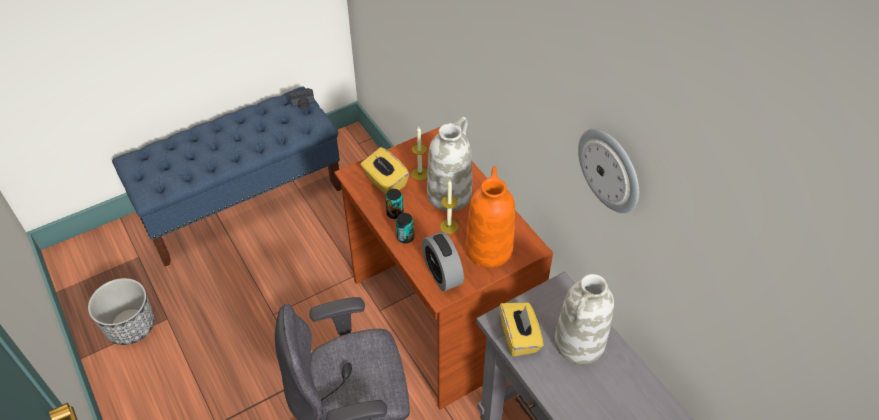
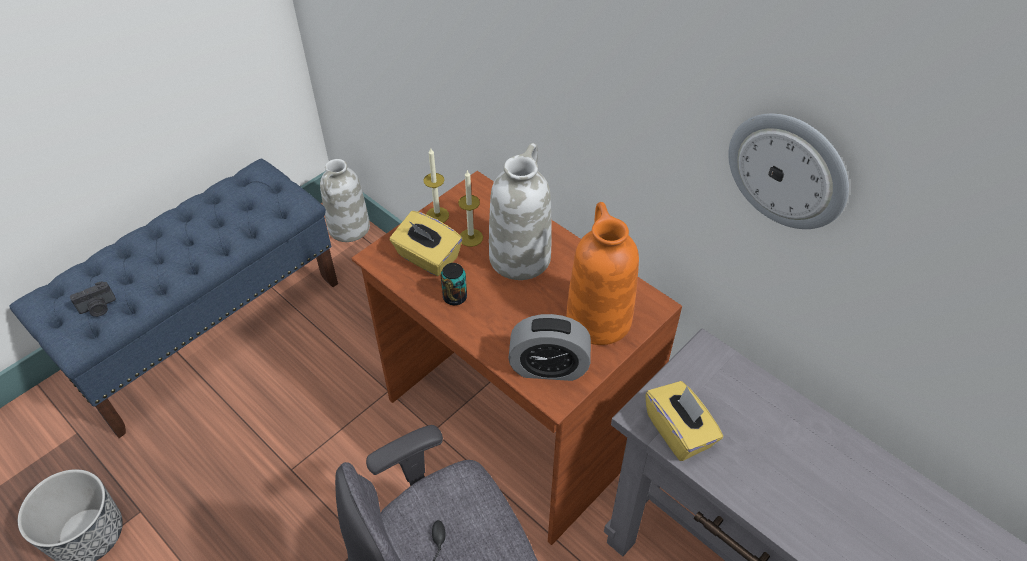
camera: 15 degrees left, 0 degrees up
(303, 105) = (269, 182): camera -> camera (98, 308)
(405, 237) = (480, 327): can -> none
(442, 274) = (548, 367): alarm clock -> alarm clock turned 45 degrees counterclockwise
(449, 226) = (534, 300): candle -> candle (437, 215)
(579, 343) = (759, 421): white vase -> white vase (349, 228)

